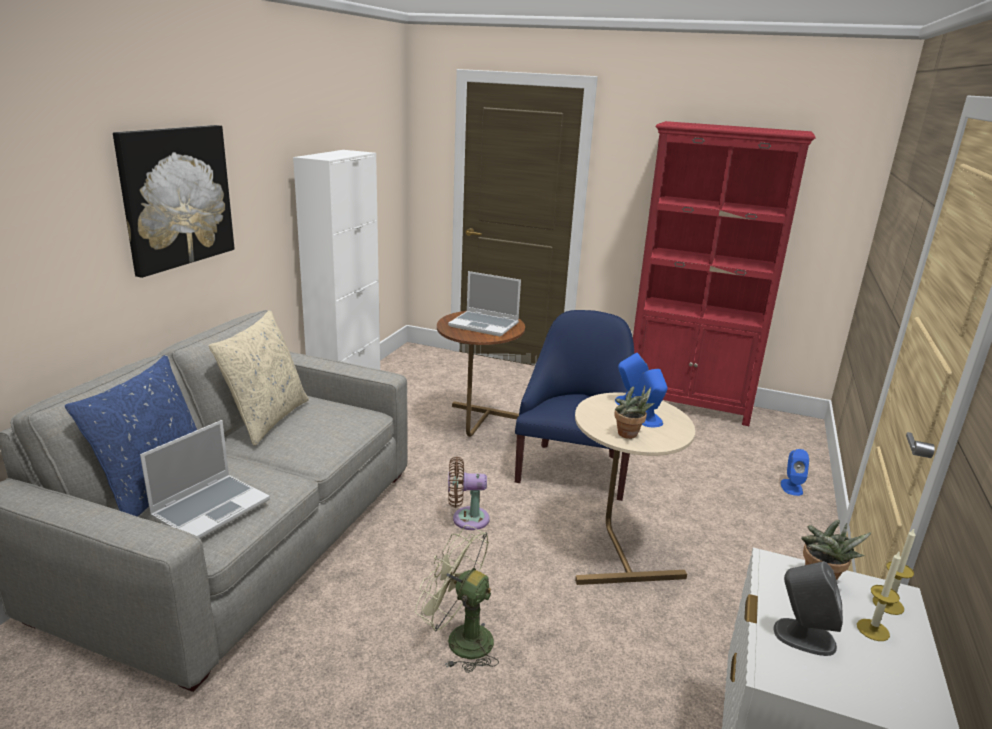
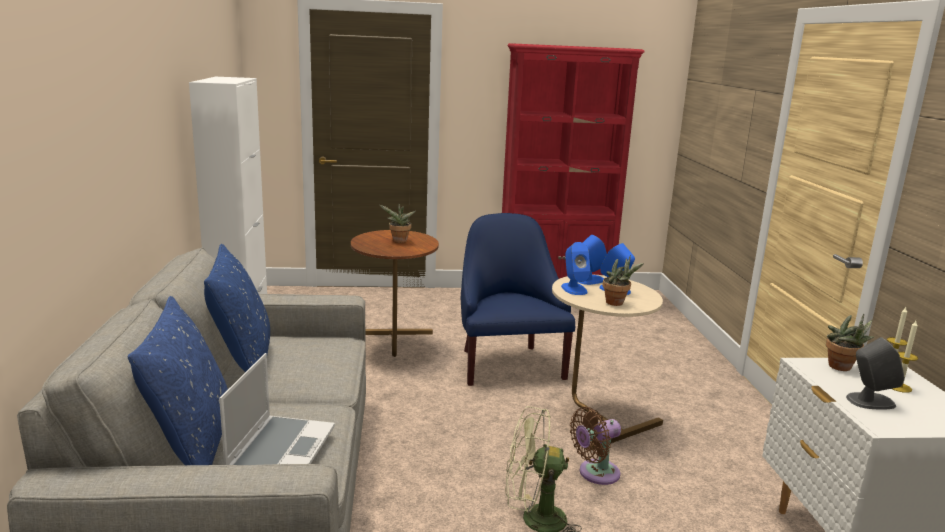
camera: 25 degrees left, 5 degrees down
(176, 197) = (117, 123): picture -> none
(266, 419) = (242, 362): beige pillow -> blue pillow
(466, 518) = (452, 424): brown fan -> brown fan (595, 473)
(485, 325) = (399, 241): laptop -> potted plant
(791, 487) = (677, 342): blue speaker -> blue speaker (574, 289)

